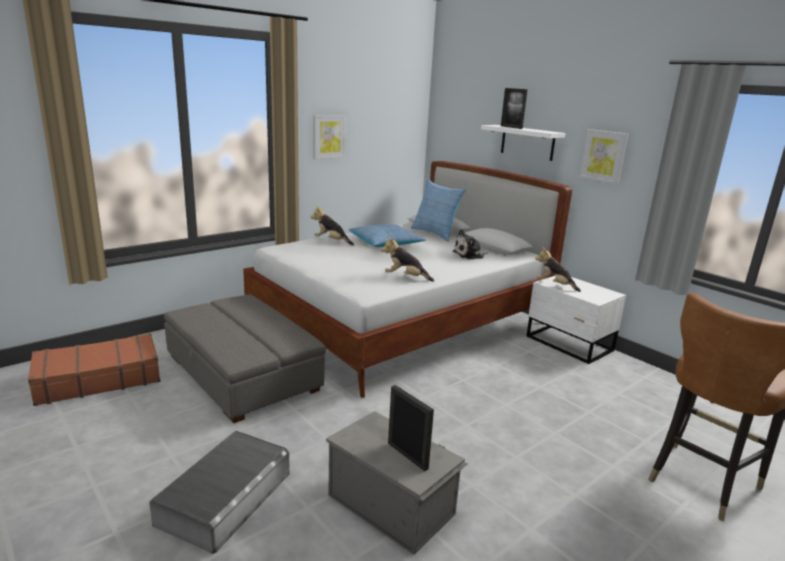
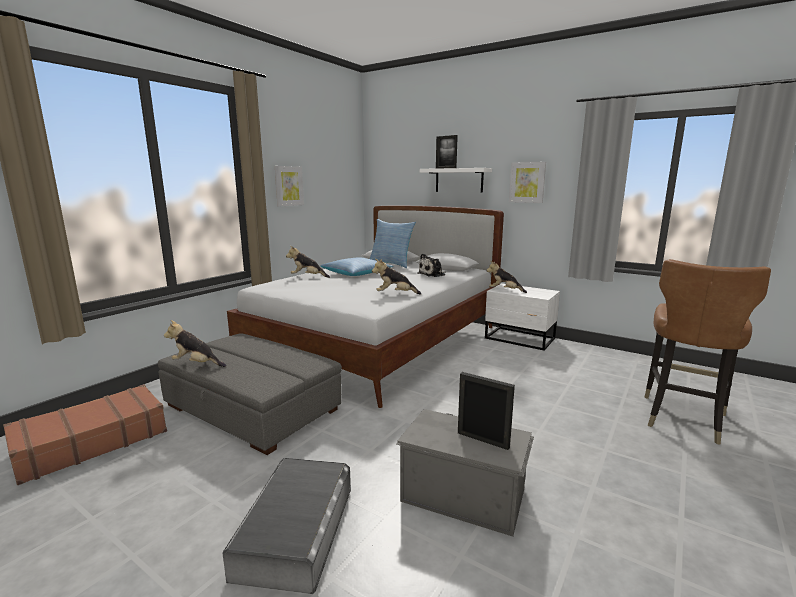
camera: 15 degrees left, 5 degrees down
(192, 324) = (196, 364): none -> plush toy

